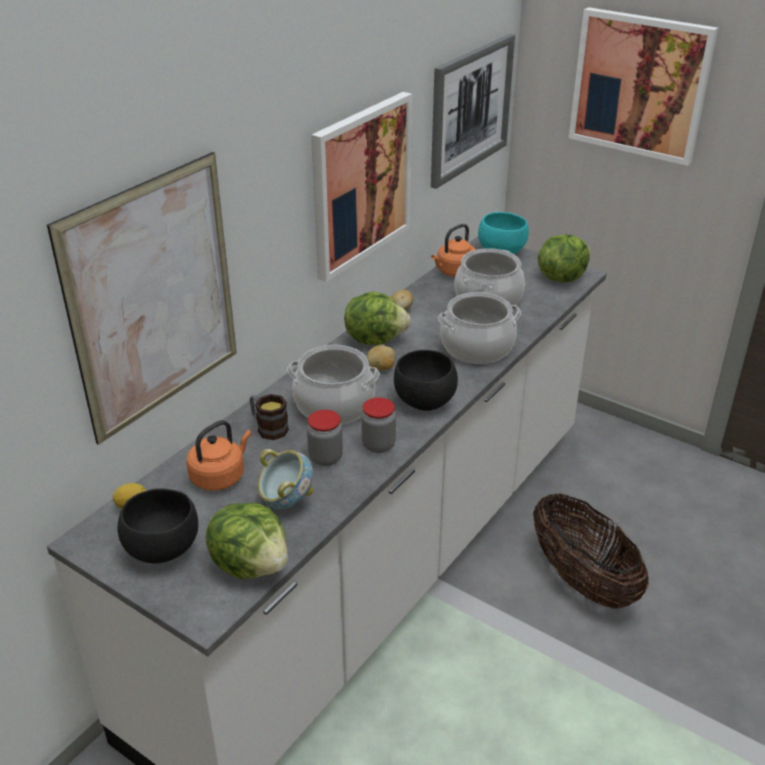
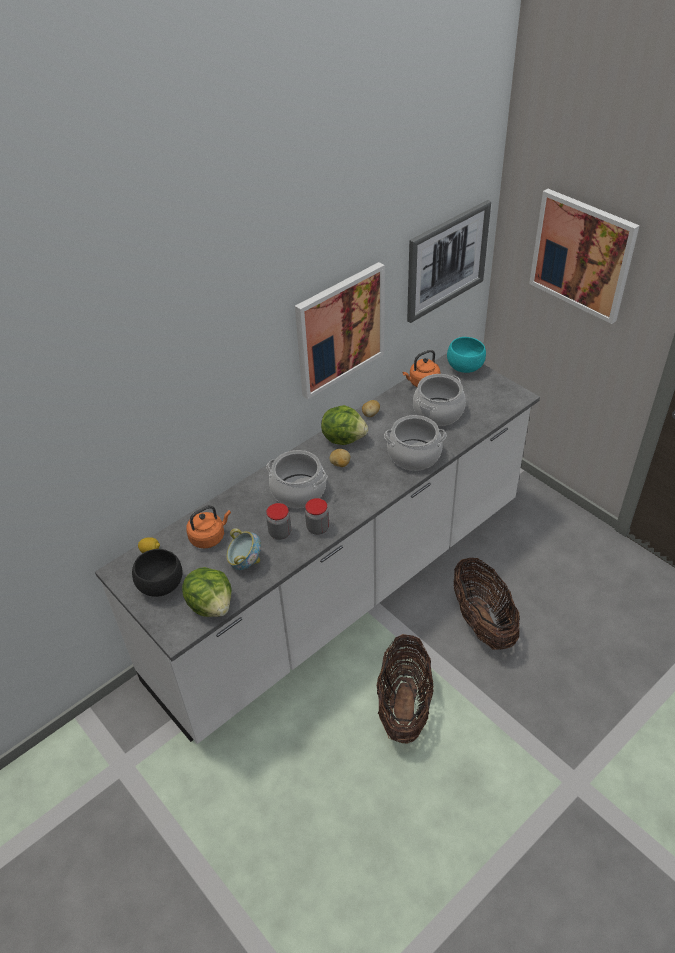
camera: 15 degrees right, 10 degrees up
(154, 297) = (169, 423): picture -> none
(268, 427) = (249, 503): mug -> none
(425, 403) = (361, 498): black bowl -> none
(515, 707) = (404, 706): none -> basket
(561, 277) = (502, 397): lettuce -> none

